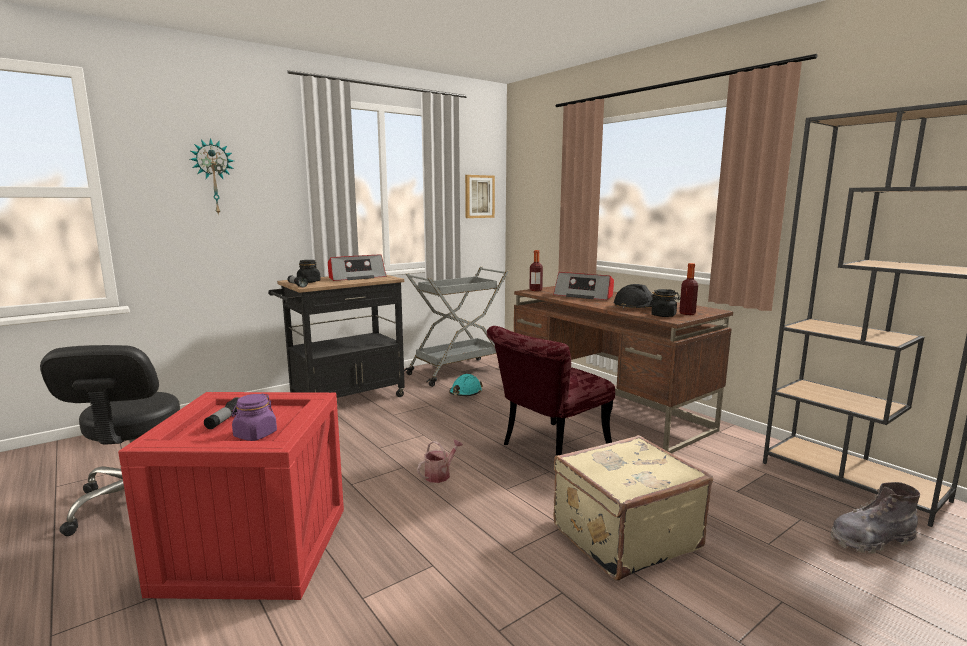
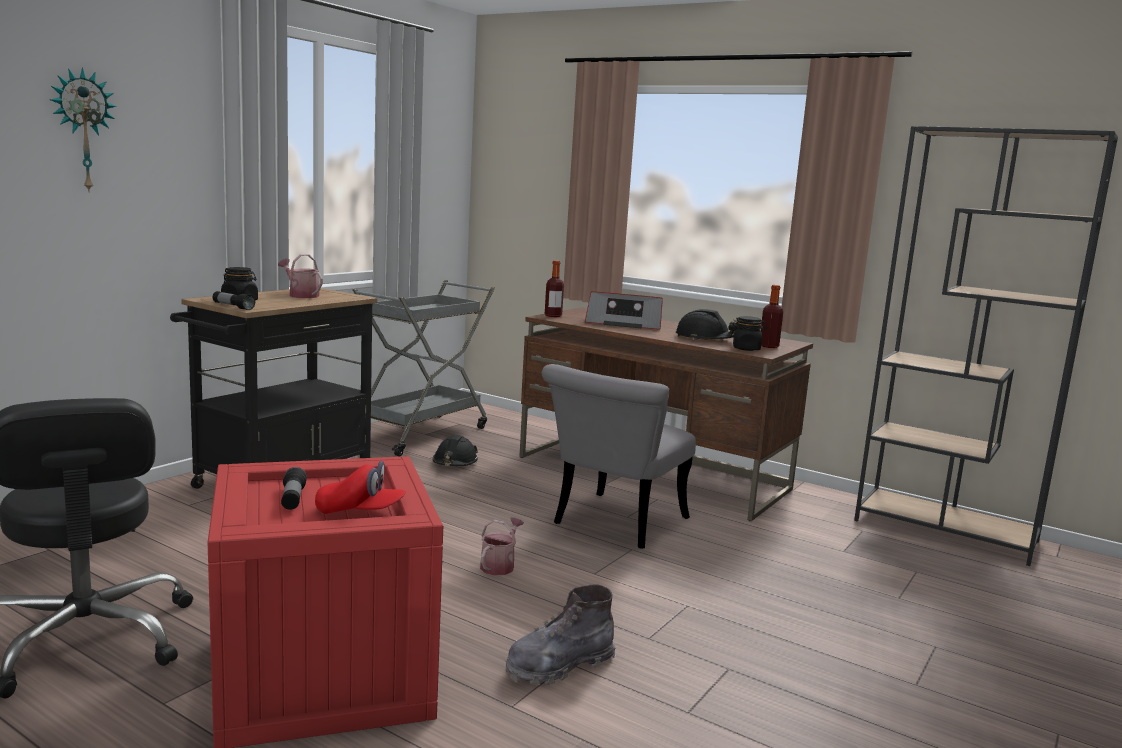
camera: 20 degrees left, 0 degrees up
(255, 435) = (360, 512): purple jar -> red cap
(356, 277) = (301, 295): radio -> watering can
(465, 393) = (454, 463): turquoise hard hat -> black hard hat
(479, 196) = (439, 176): picture -> none
(548, 449) = (613, 525): red chair -> grey chair
(623, 536) = (756, 607): beige suitcase -> none
(870, 540) = (985, 583): grey boot -> grey boot (559, 666)

